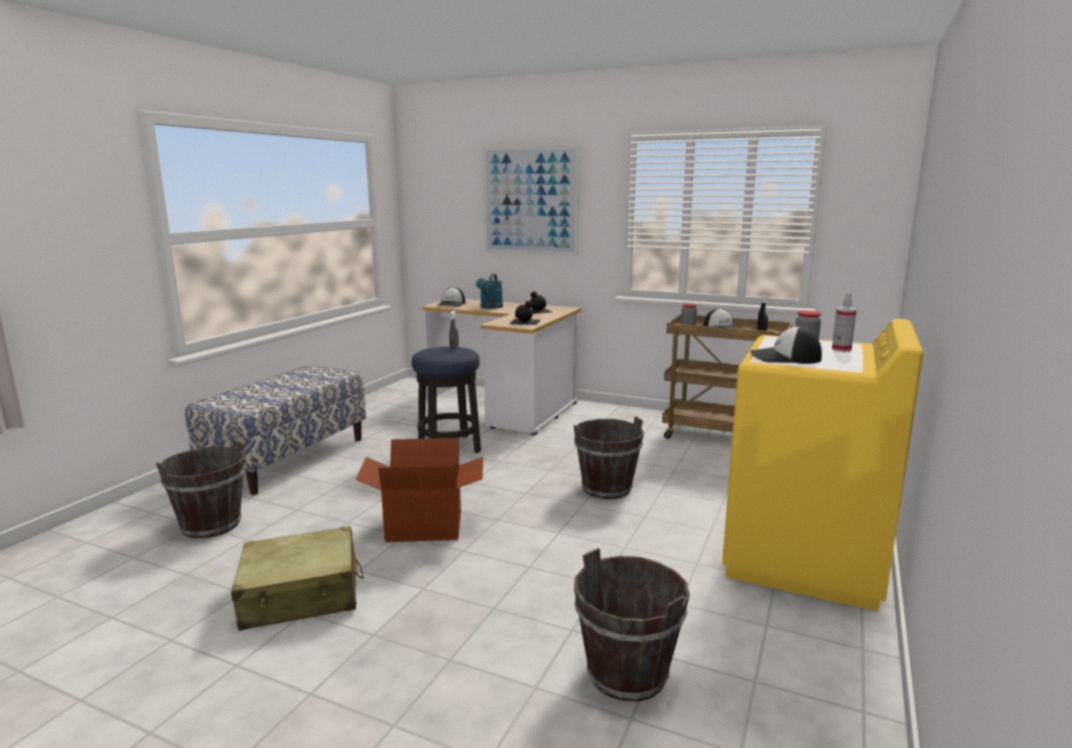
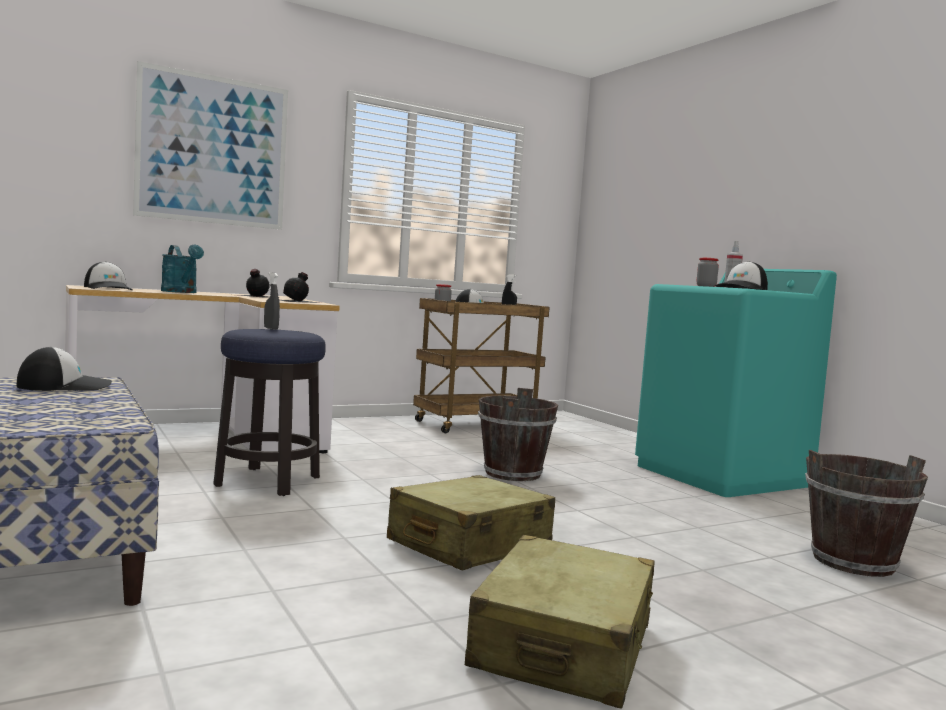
camera: 55 degrees left, 10 degrees down
(211, 525) = (194, 660): brown bucket -> none
(316, 377) = (65, 386): none -> cap
(424, 525) = (469, 545): cardboard box -> beige suitcase
(804, 559) = (721, 476): yellow washing machine -> turquoise washing machine

